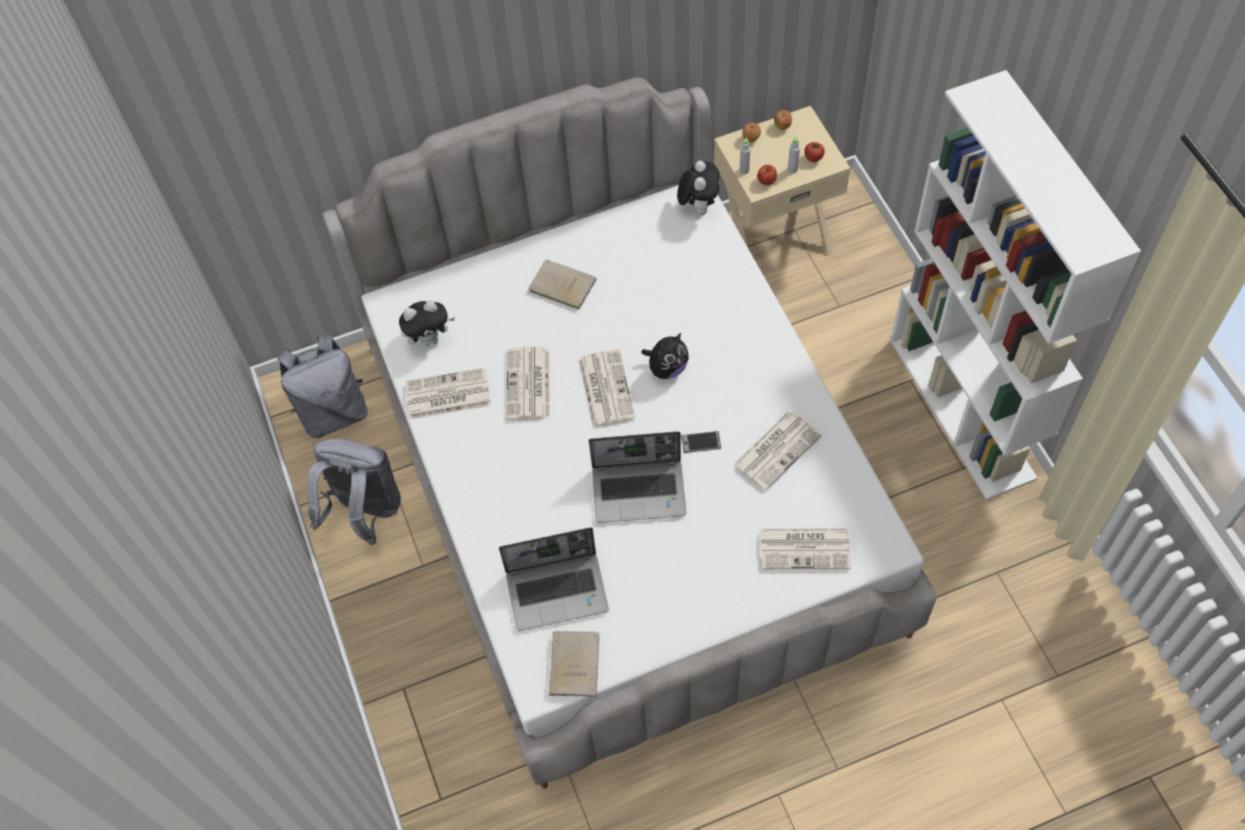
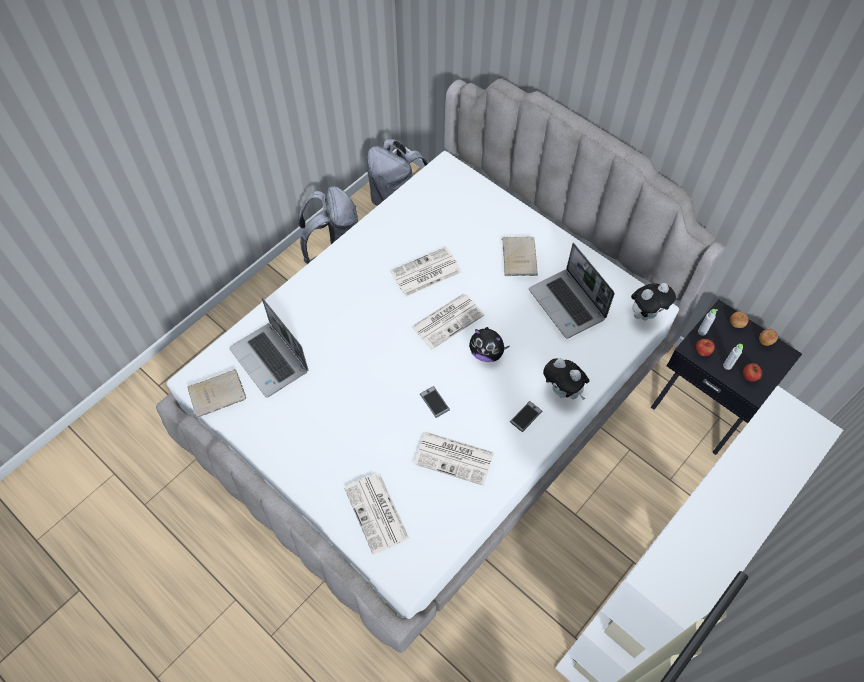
camera: 60 degrees right, 0 degrees up
(430, 338) = (431, 201): plush toy -> plush toy (563, 391)
(446, 395) = (392, 230): newspaper -> none
(640, 491) = (373, 378): laptop -> laptop (568, 305)
(761, 365) = (525, 416): none -> phone
(774, 236) = (703, 405): beige nightstand -> black nightstand

